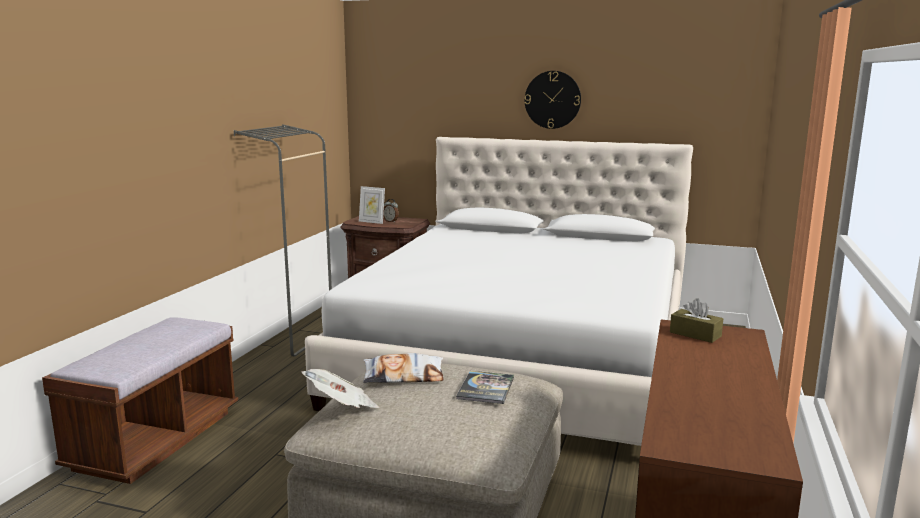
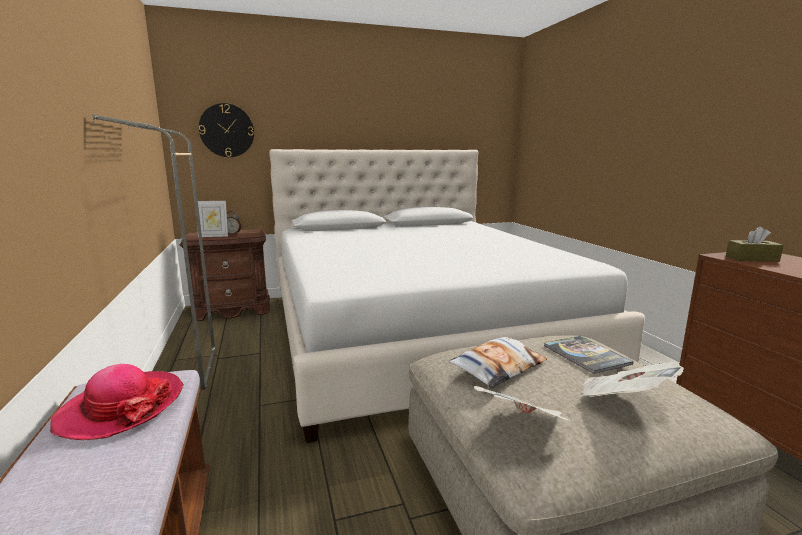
camera: 35 degrees left, 0 degrees up
(169, 332) = (121, 407): none -> hat
(435, 417) = (622, 400): none -> newspaper
(552, 99) = (370, 115): wall clock -> wall clock (227, 130)

